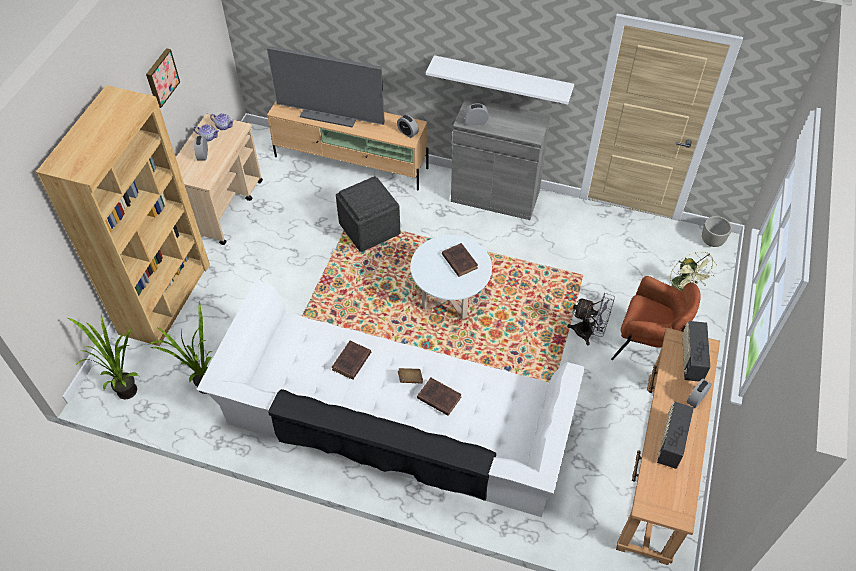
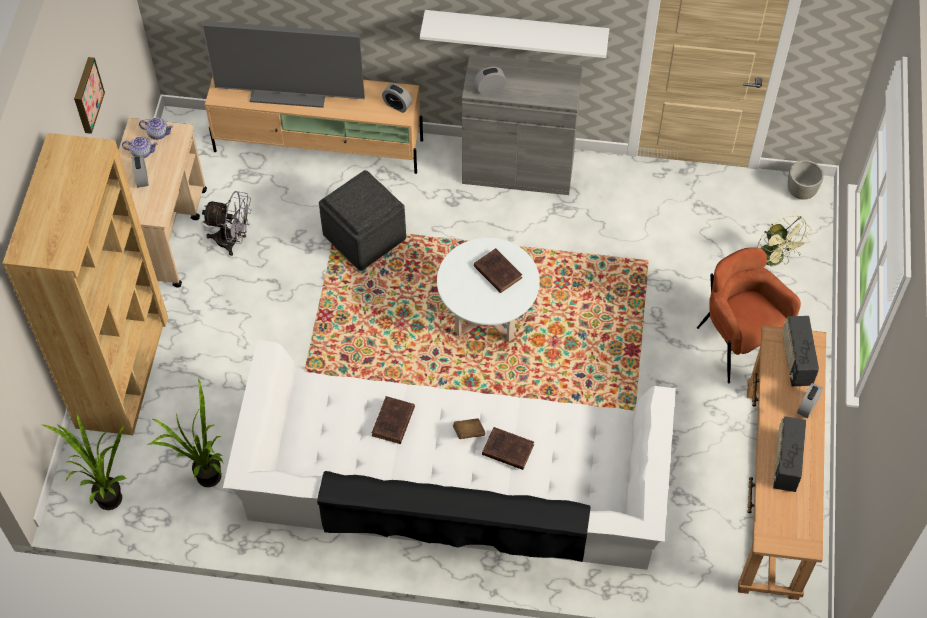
camera: 10 degrees left, 5 degrees up
(588, 333) = (667, 335): grey fan -> grey fan (233, 240)
(646, 345) = (738, 340): brown armchair -> brown armchair turned 135 degrees counterclockwise

